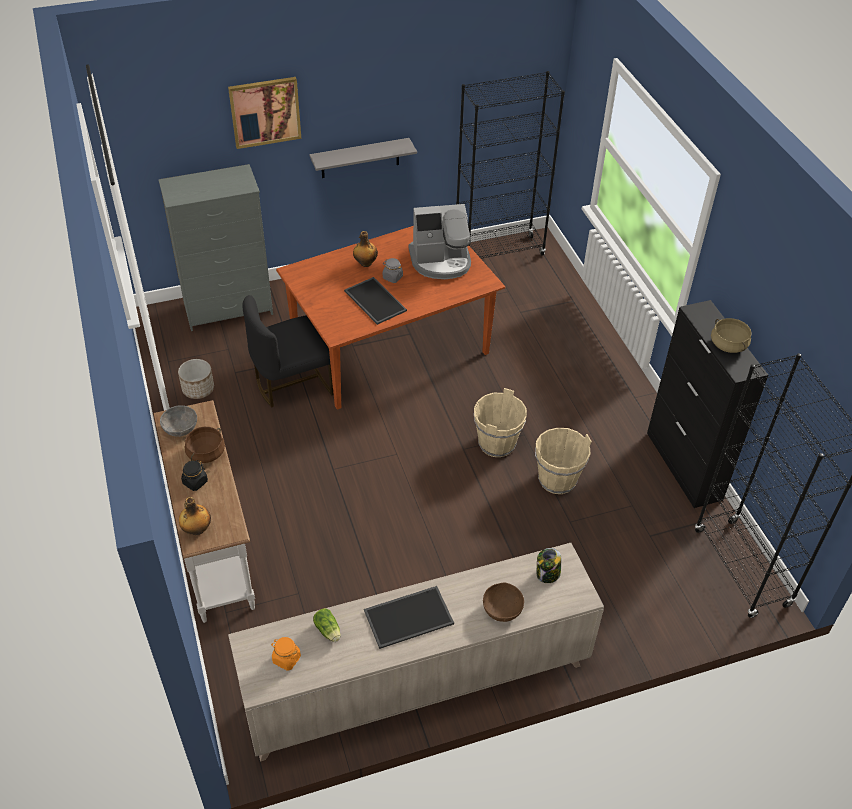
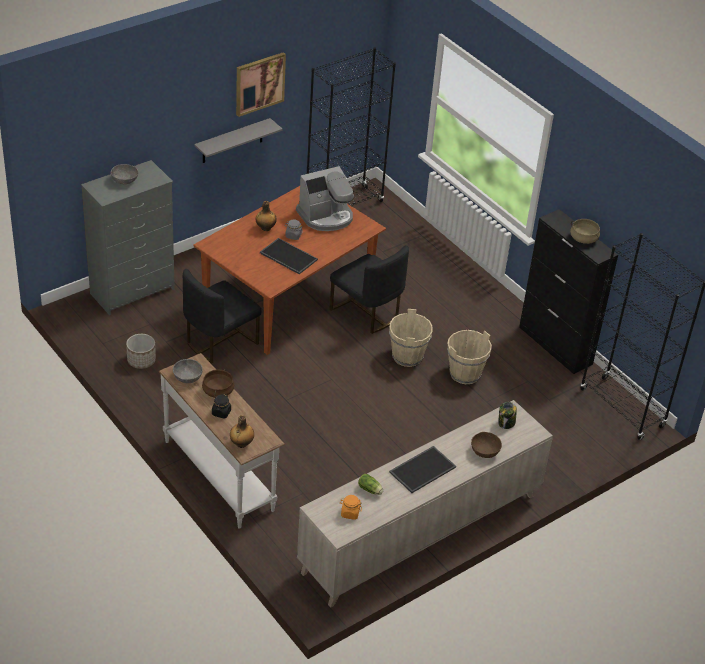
camera: 20 degrees left, 5 degrees down
(207, 182) = (124, 180): none -> grey bowl
(265, 112) = (163, 114): picture -> picture (259, 83)
(472, 381) = (366, 313): none -> black chair

